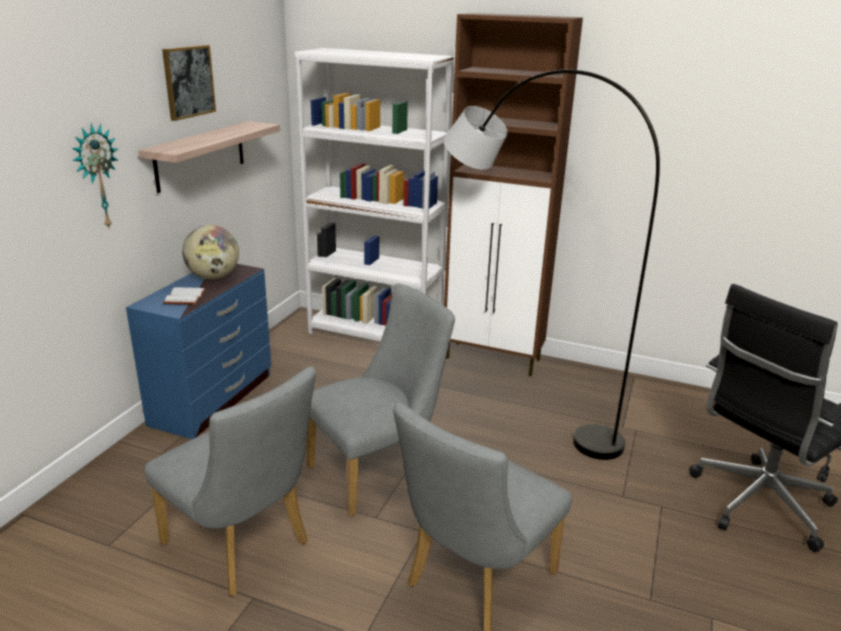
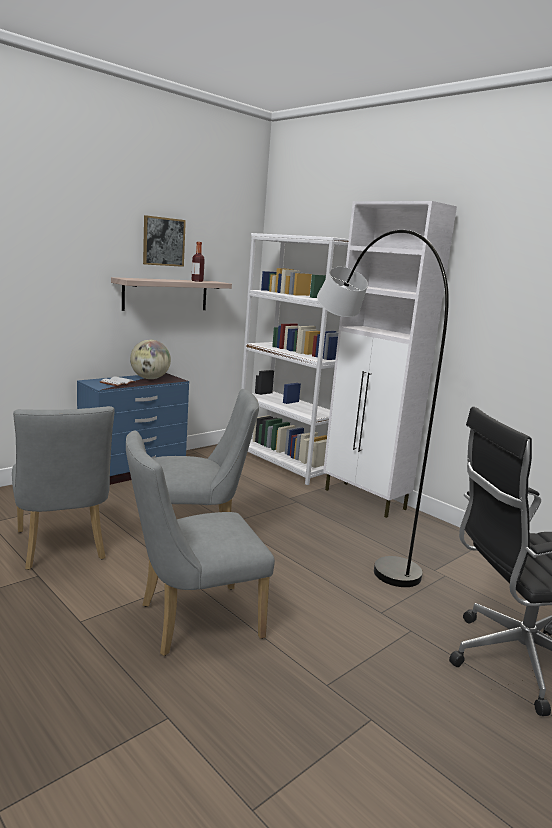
camera: 25 degrees right, 10 degrees down
(96, 177) = (72, 286): wall clock -> none
(239, 129) = (197, 281): none -> bottle
(494, 359) = (365, 500): brown cabinet -> white cabinet

